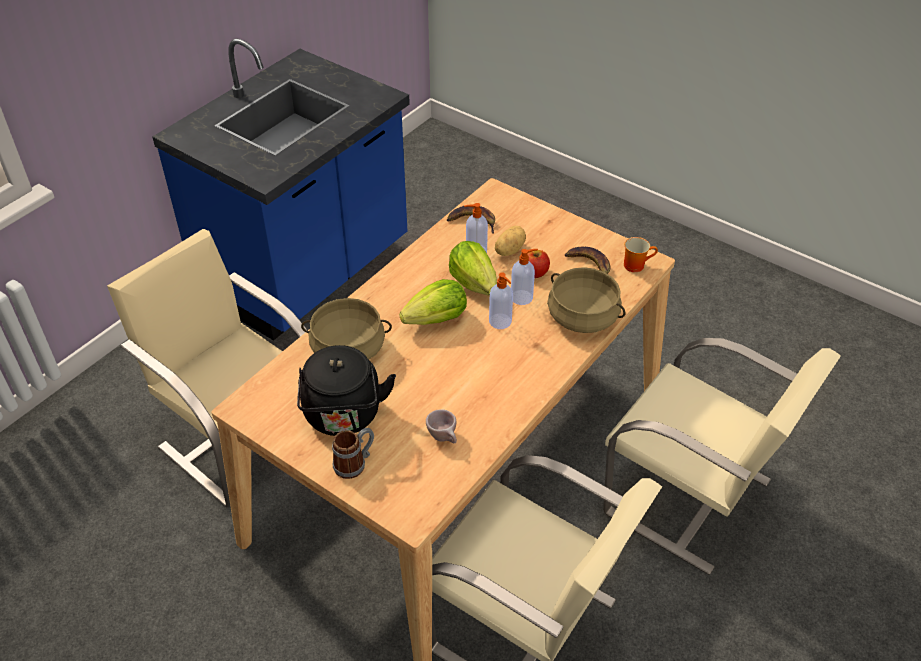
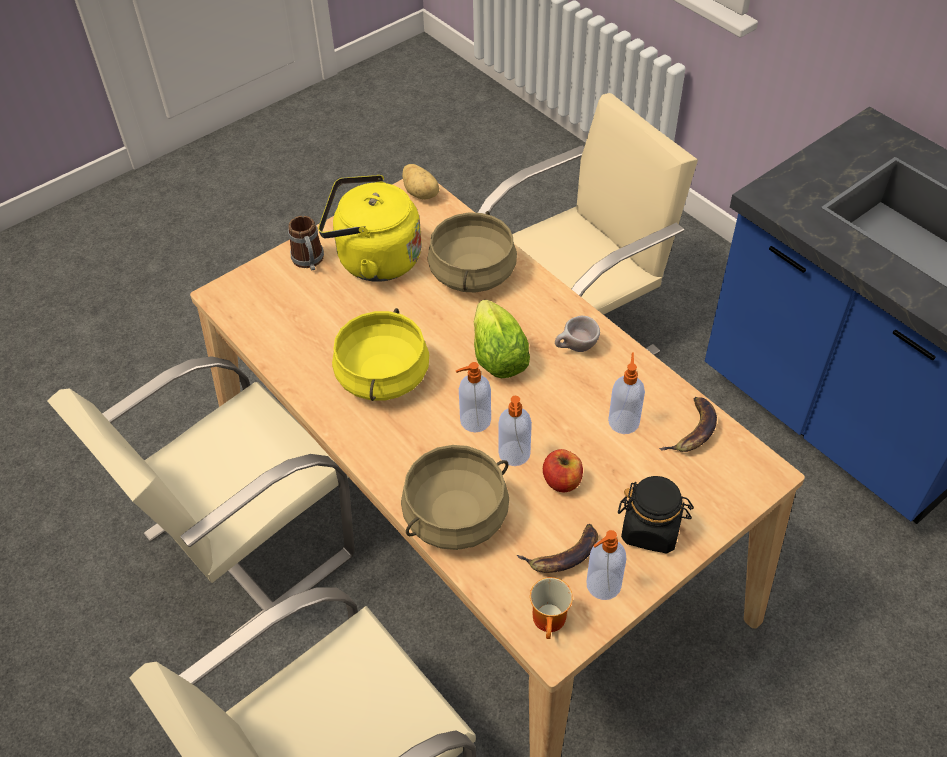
camera: 105 degrees right, 5 degrees up
(343, 417) = (373, 259): black kettle -> yellow kettle
(444, 438) = (310, 334): beige cup -> beige cup (575, 349)
(474, 283) = (557, 407): lettuce -> none
(475, 380) = (383, 376): none -> yellow cooking pot
(508, 250) = (619, 460): potato -> potato (421, 193)
(554, 232) = (651, 529): none -> black jar
(602, 247) = (602, 585): none -> soap dispenser

